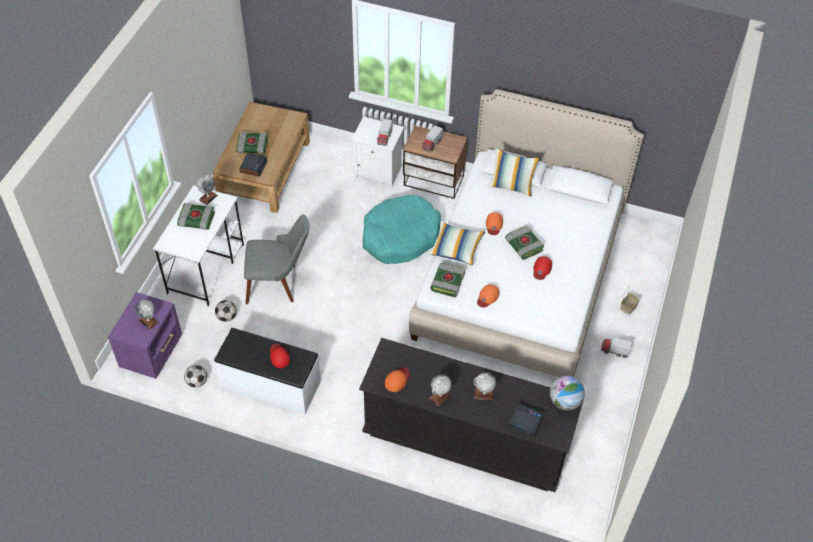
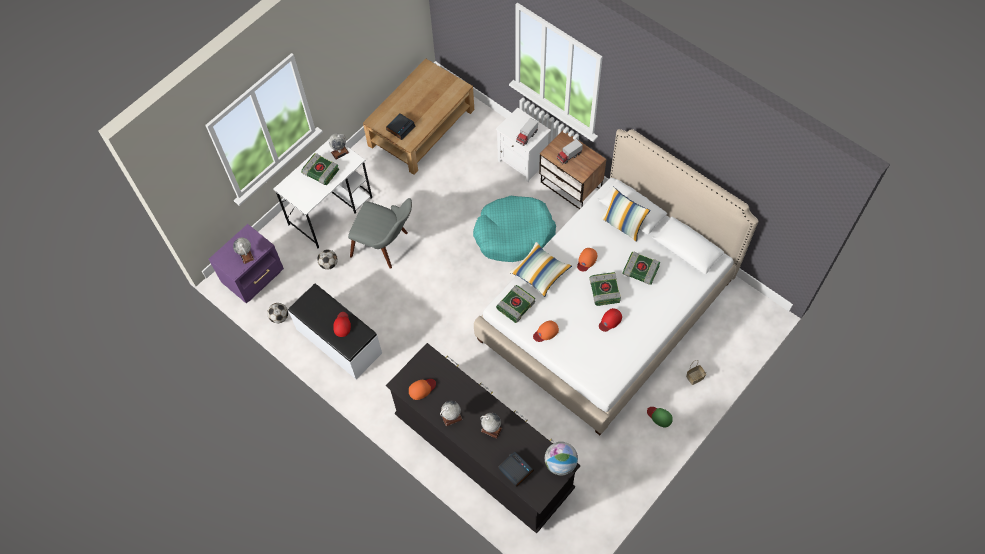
camera: 25 degrees right, 10 degrees up
(252, 146) = (408, 106): book -> book (640, 271)
(614, 351) = (659, 416): toy truck -> green cap

